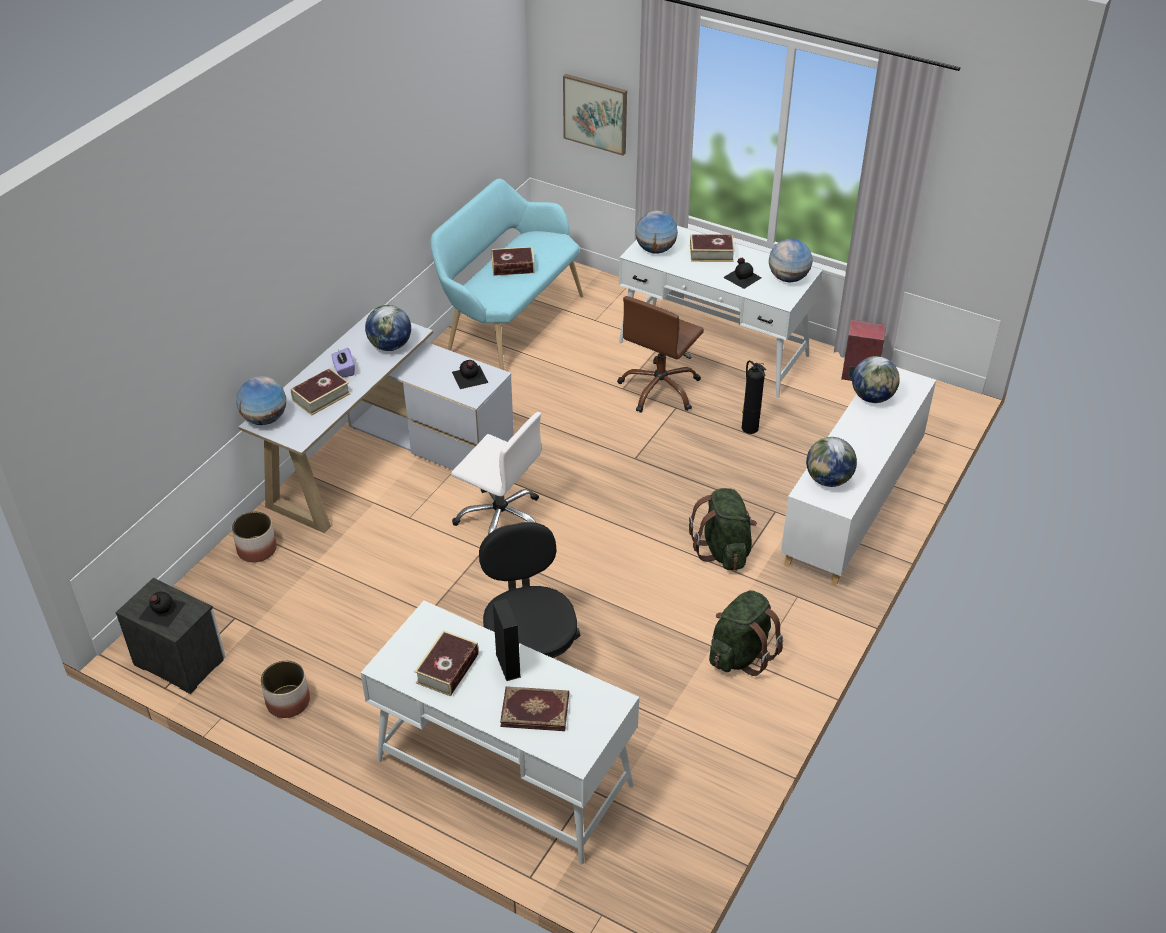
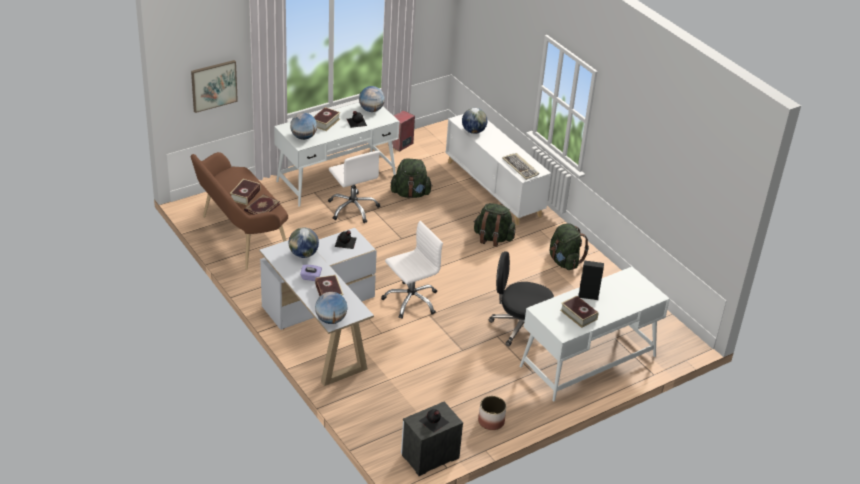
camera: 65 degrees left, 5 degrees down
(257, 550) = (360, 400): planter -> none
(509, 324) = (240, 237): turquoise bench -> brown bench
(535, 709) = (621, 297): book -> book (261, 207)
(660, 389) = (353, 208): brown office chair -> white office chair
(749, 427) = (410, 194): fire extinguisher -> green backpack
(828, 480) = (521, 167): globe -> keyboard

